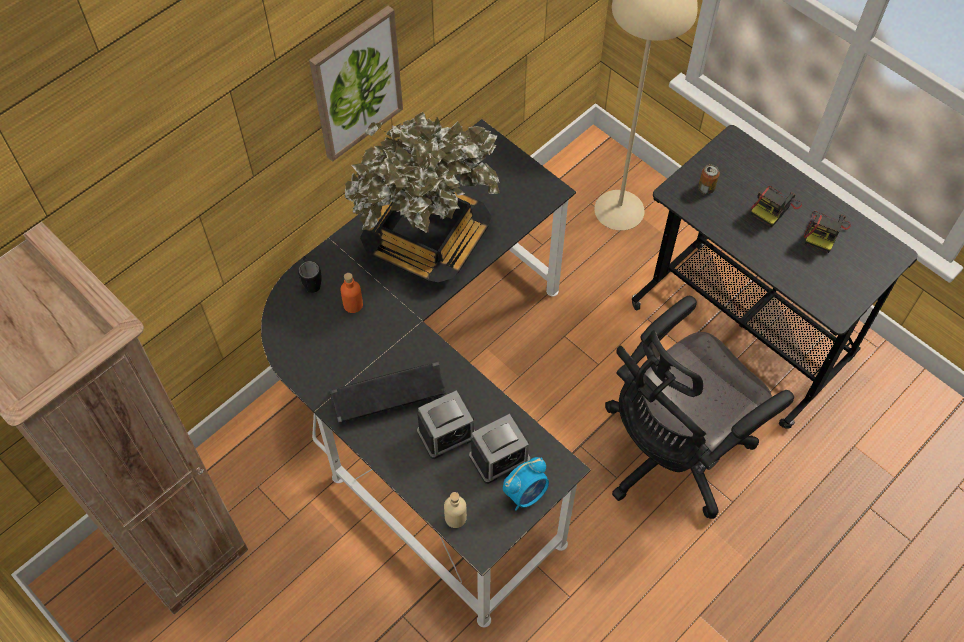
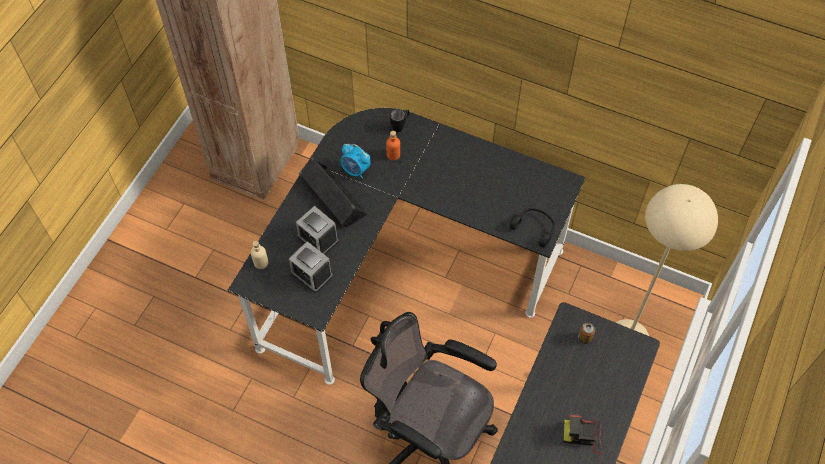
camera: 70 degrees right, 0 degrees up
(356, 84) = (493, 56): picture -> none
(426, 238) = (464, 177): potted plant -> none
(526, 494) = (291, 297): alarm clock -> alarm clock (355, 170)
(531, 192) = (534, 228): none -> black headphones
(774, 207) = (590, 391): camera -> none

